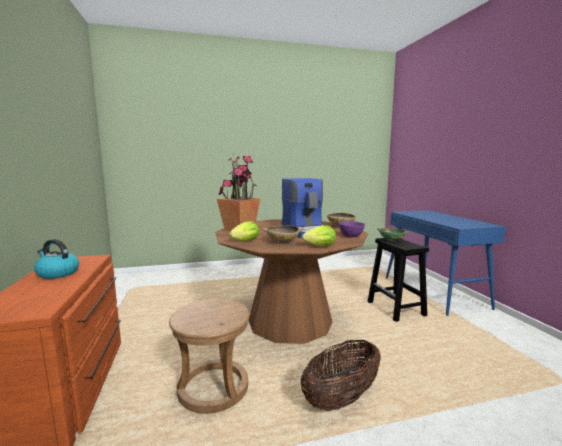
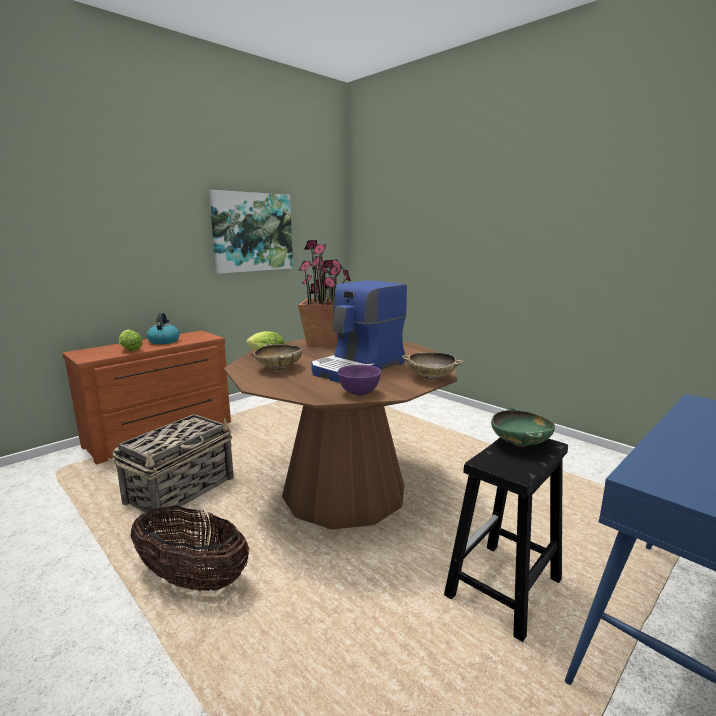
camera: 60 degrees right, 5 degrees up
(63, 148) = (252, 232): none -> picture
(213, 388) = (182, 490): brown stool -> basket
(318, 246) = (273, 385): lettuce -> lettuce (130, 349)

